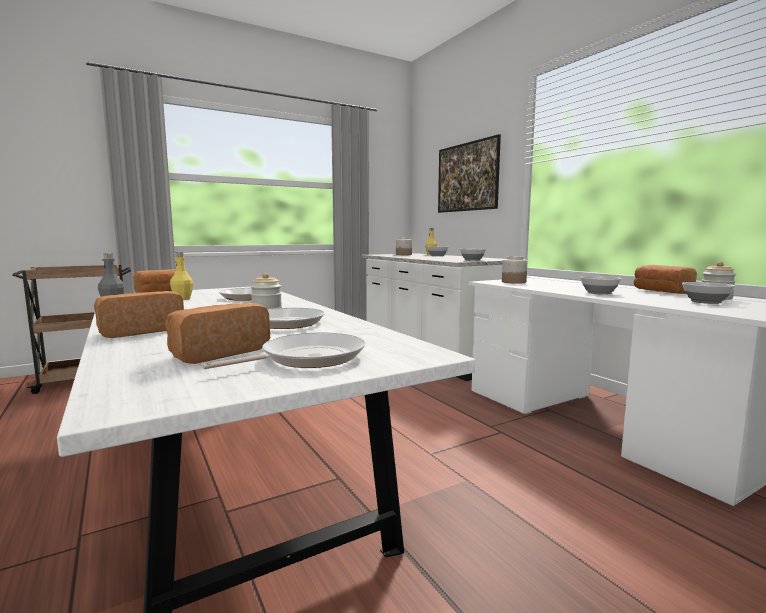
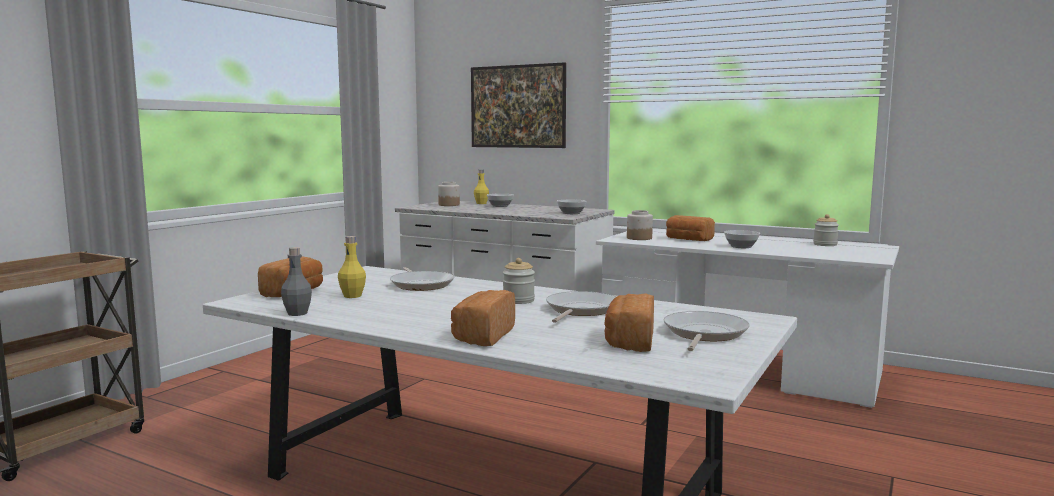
camera: 30 degrees left, 0 degrees up
(660, 292) = (777, 241): bread -> bread (688, 240)
(706, 302) = (828, 250): bowl -> none

